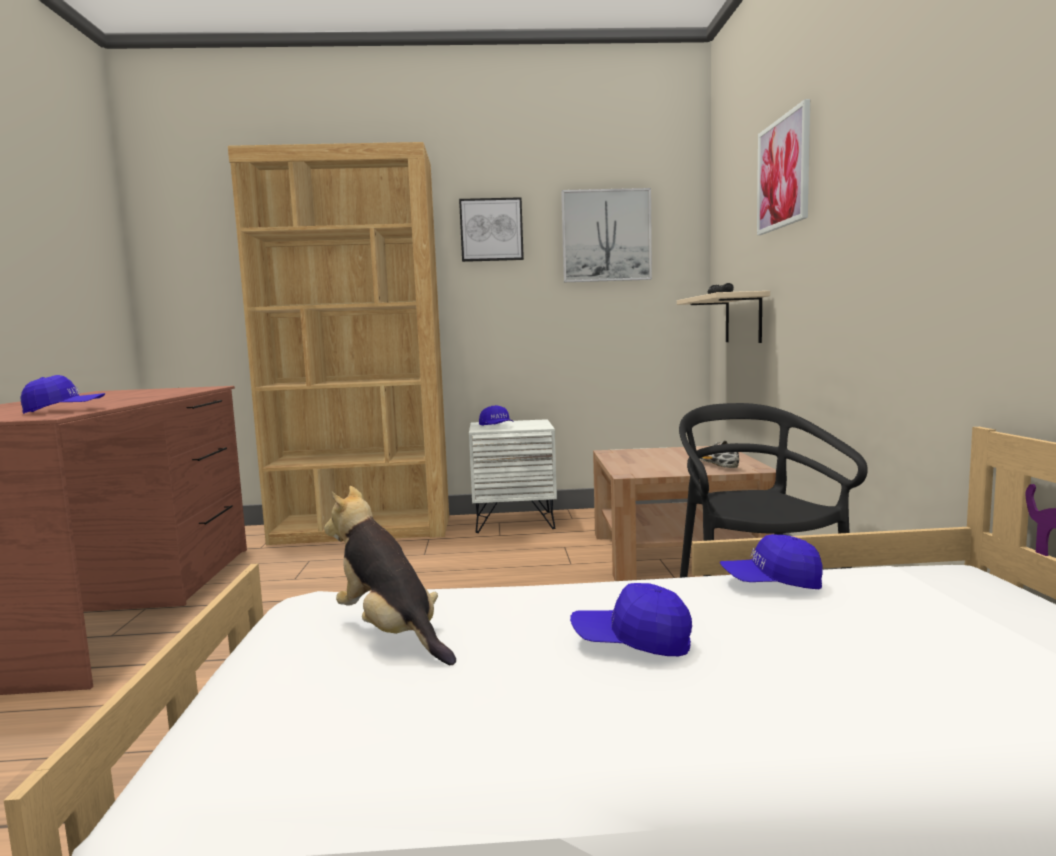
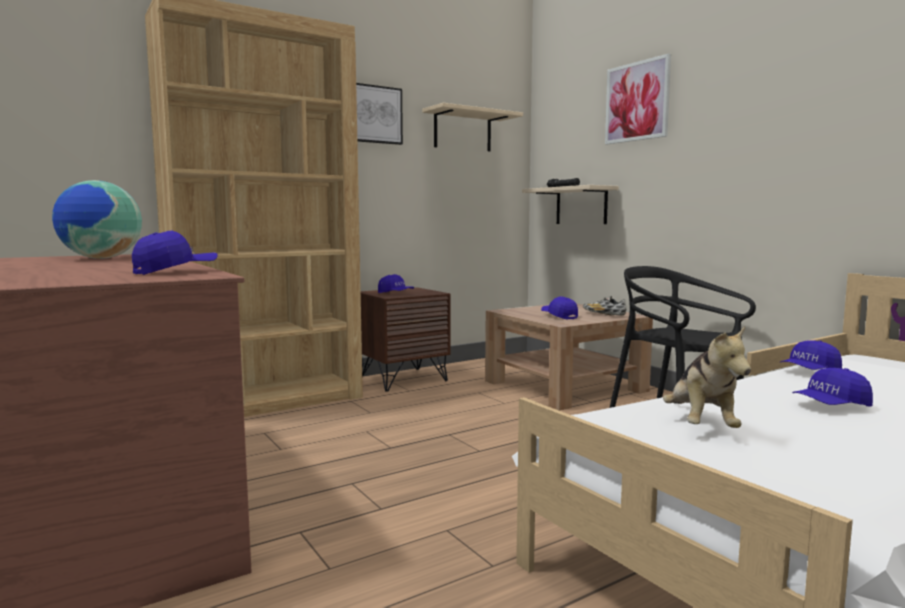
camera: 30 degrees left, 0 degrees up
(146, 392) = (100, 258): none -> globe
(391, 633) = (700, 425): plush toy -> plush toy turned 105 degrees counterclockwise
(514, 521) = (403, 379): white nightstand -> brown nightstand
(606, 236) = (462, 131): picture -> beige shelf
(652, 464) = (559, 316): none -> blue cap

